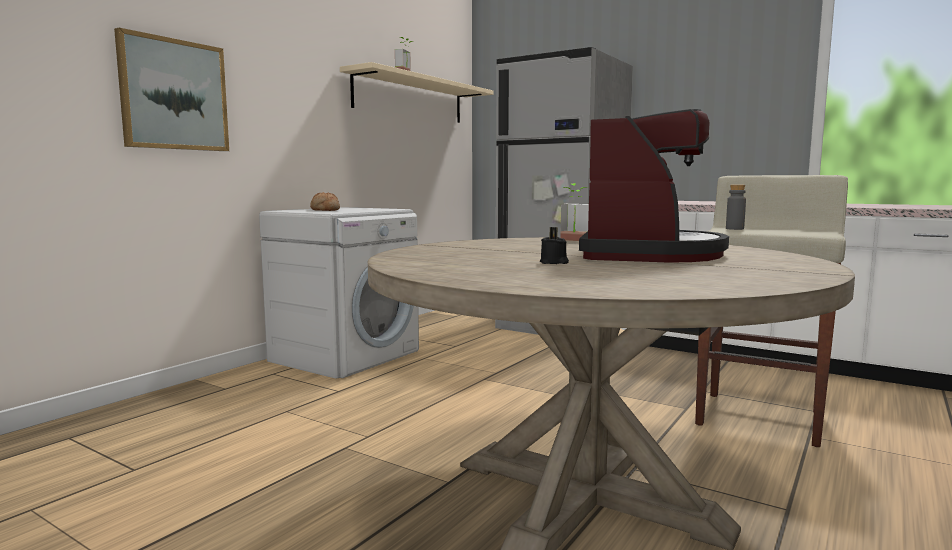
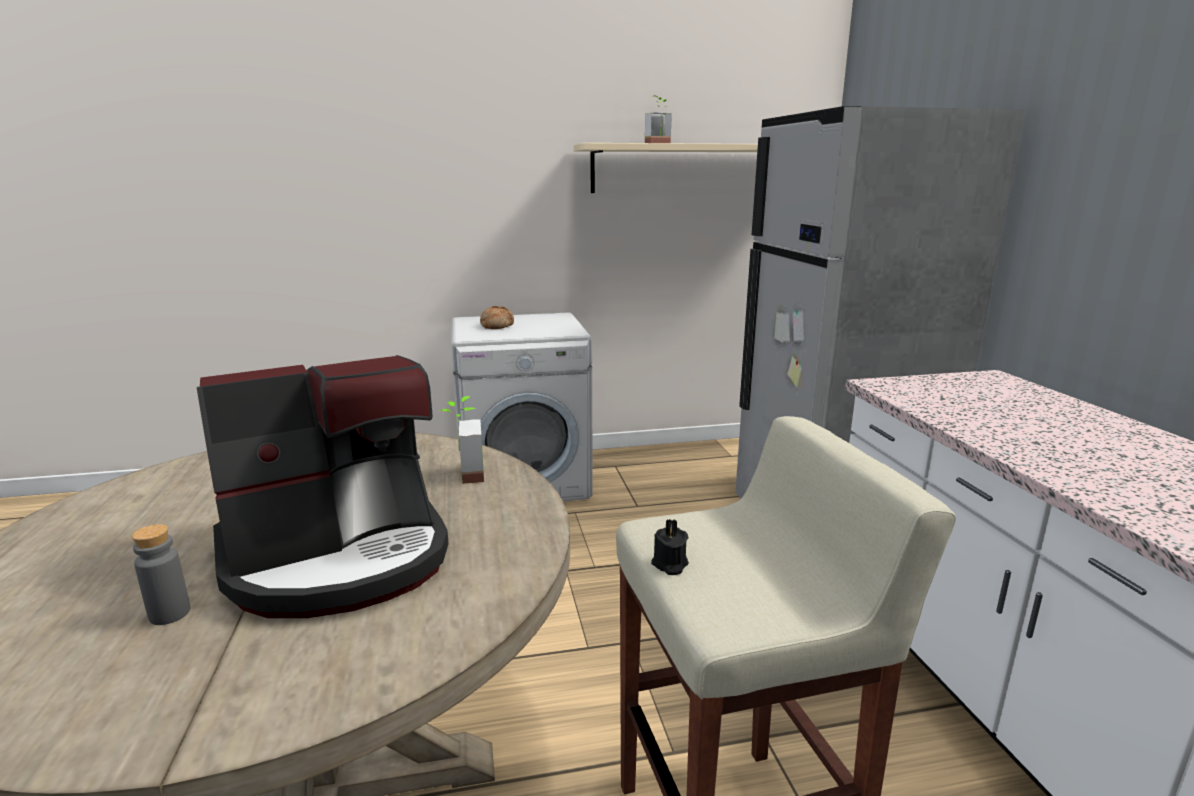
camera: 45 degrees right, 10 degrees up
(174, 95) = (358, 206): picture -> none
(554, 263) = (188, 538): black candle -> black candle (669, 565)
(734, 229) = (692, 531): grey bottle -> grey bottle (169, 614)

